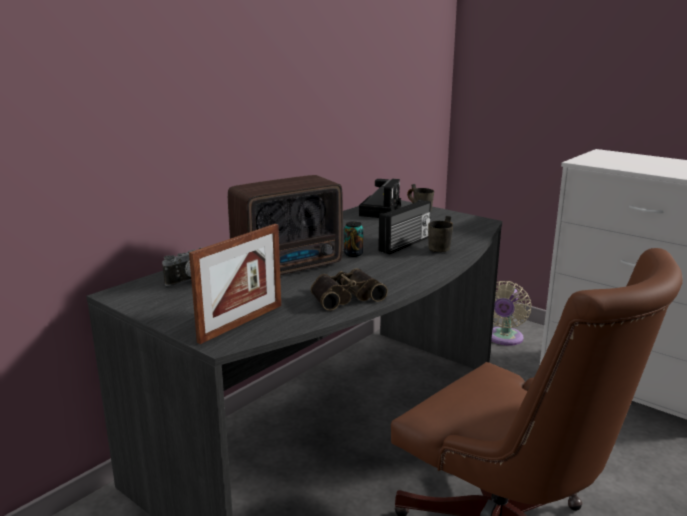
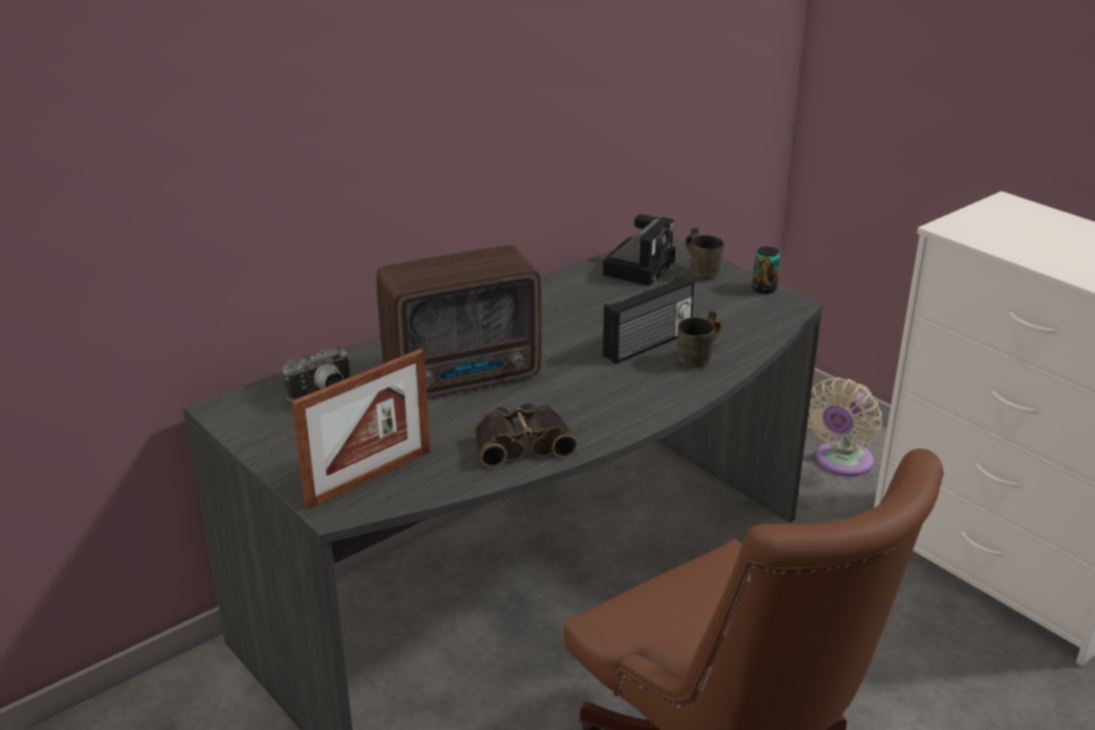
camera: 10 degrees right, 10 degrees up
(353, 254) = (564, 359): can -> can (764, 289)

